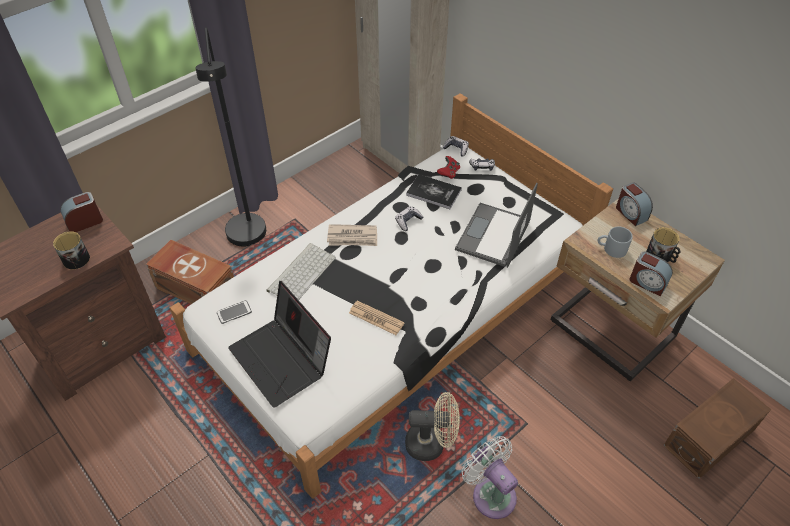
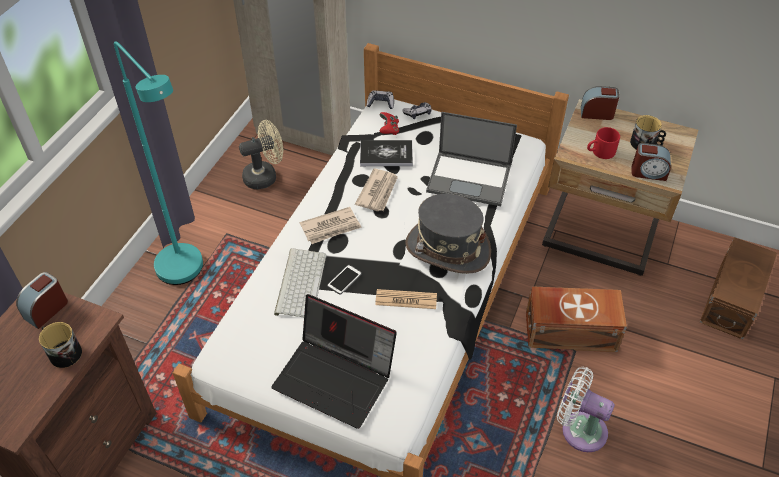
camera: 25 degrees left, 0 degrees up
(196, 287) = (158, 346): brown storage box -> brown storage box (569, 330)
(234, 312) = (253, 350): phone -> phone (344, 280)
(249, 240) = (188, 274): black floor lamp -> turquoise floor lamp
(408, 221) = (378, 192): game controller -> newspaper
(431, 443) = (499, 406): beige fan -> beige fan (265, 176)
(436, 288) = (447, 249): none -> grey hat
(493, 236) = (470, 178): laptop -> laptop turned 75 degrees counterclockwise
(611, 249) = (600, 152): grey mug -> red mug
(630, 213) = (597, 113): alarm clock -> alarm clock turned 150 degrees clockwise

